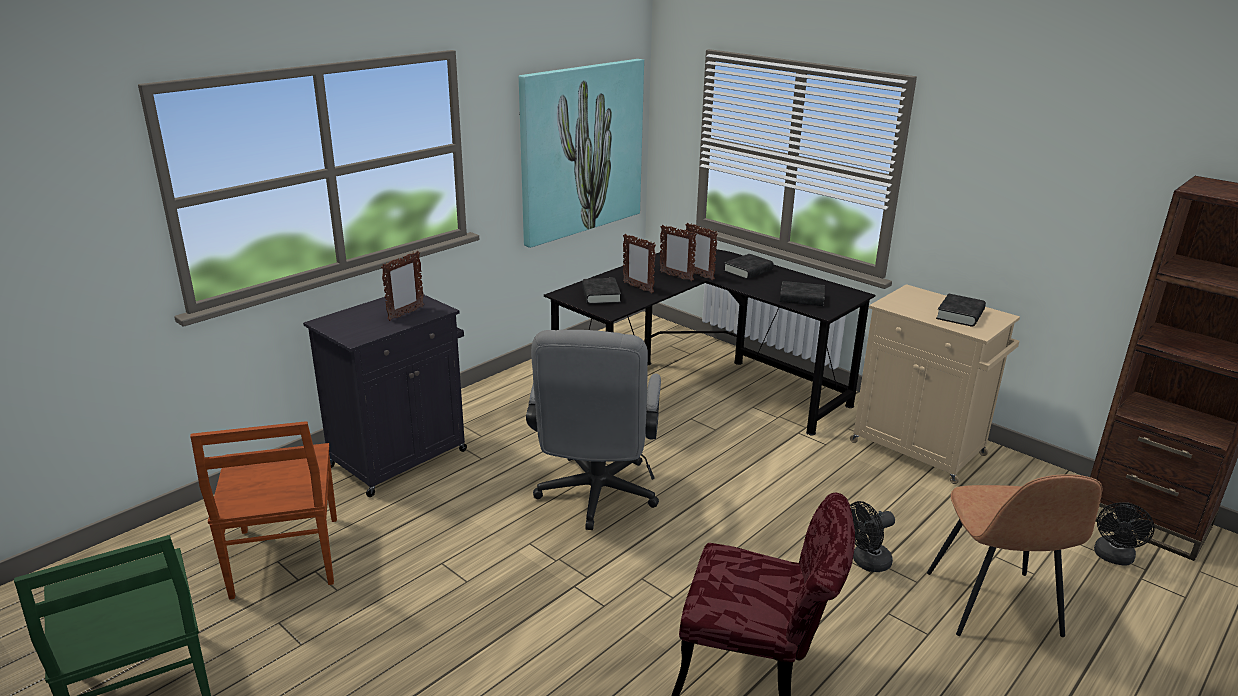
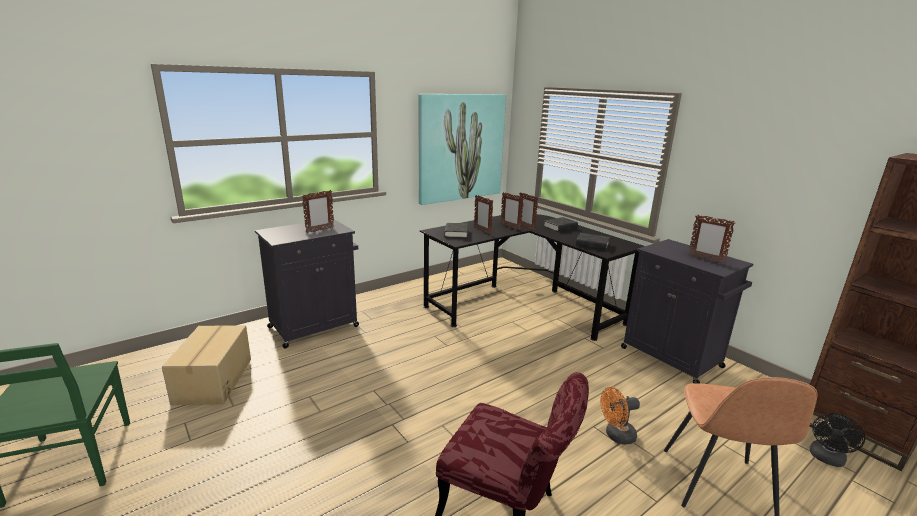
camera: 10 degrees right, 5 degrees down
(285, 559) = (212, 381): brown chair -> cardboard box
(595, 498) = (429, 365): grey office chair -> none
(866, 563) = (616, 436): black fan -> orange fan
(920, 449) = (673, 358): beige cabinet -> black cabinet
(960, 315) = (705, 259): black book -> picture frame

